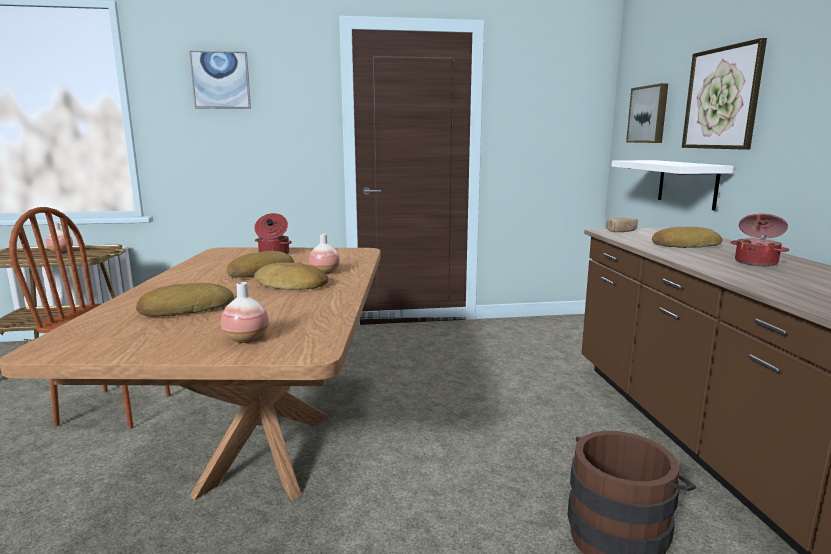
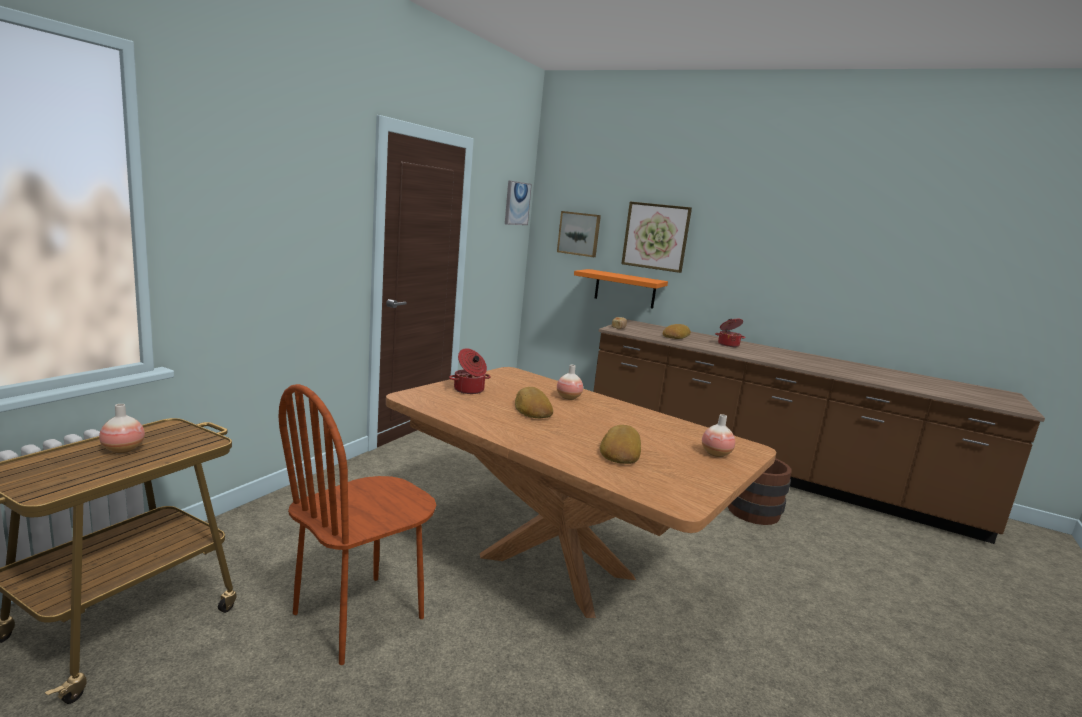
camera: 55 degrees left, 0 degrees up
(221, 80) = (264, 175): picture -> picture (517, 203)
(291, 285) = (592, 413): bread -> none
(687, 183) = (625, 289): white shelf -> orange shelf

